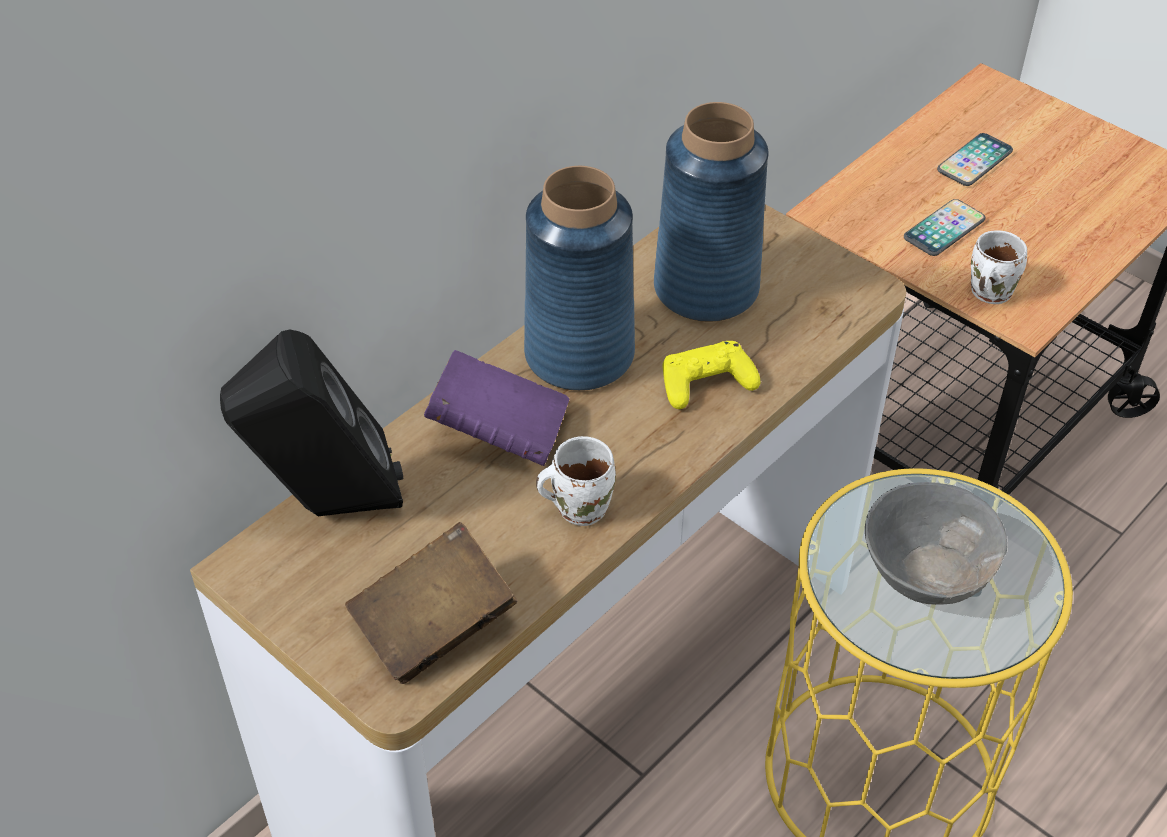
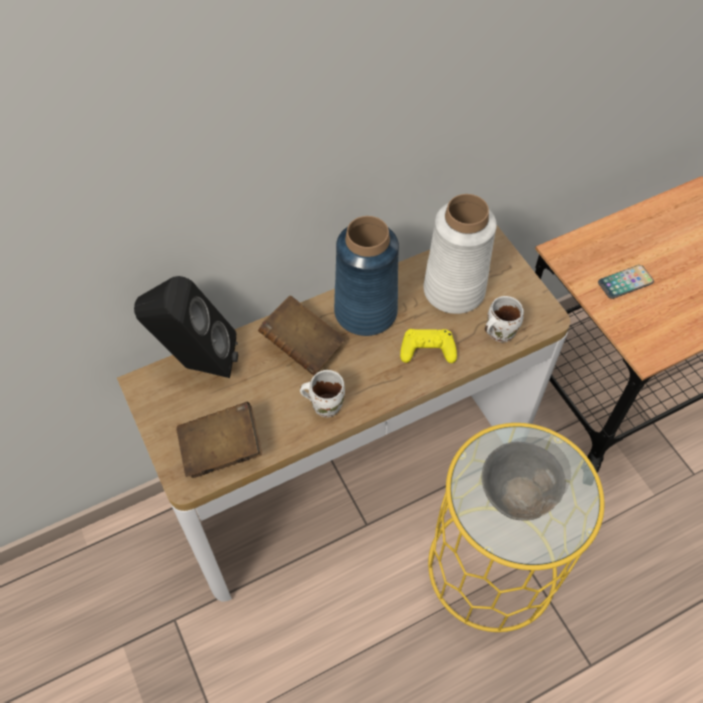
camera: 20 degrees right, 10 degrees up
(499, 432) = (302, 346): purple book -> brown book
(705, 289) = (453, 291): blue vase -> white vase
(974, 161) = (665, 242): phone -> none
(987, 292) = (631, 331): white mug -> white mug (498, 331)

